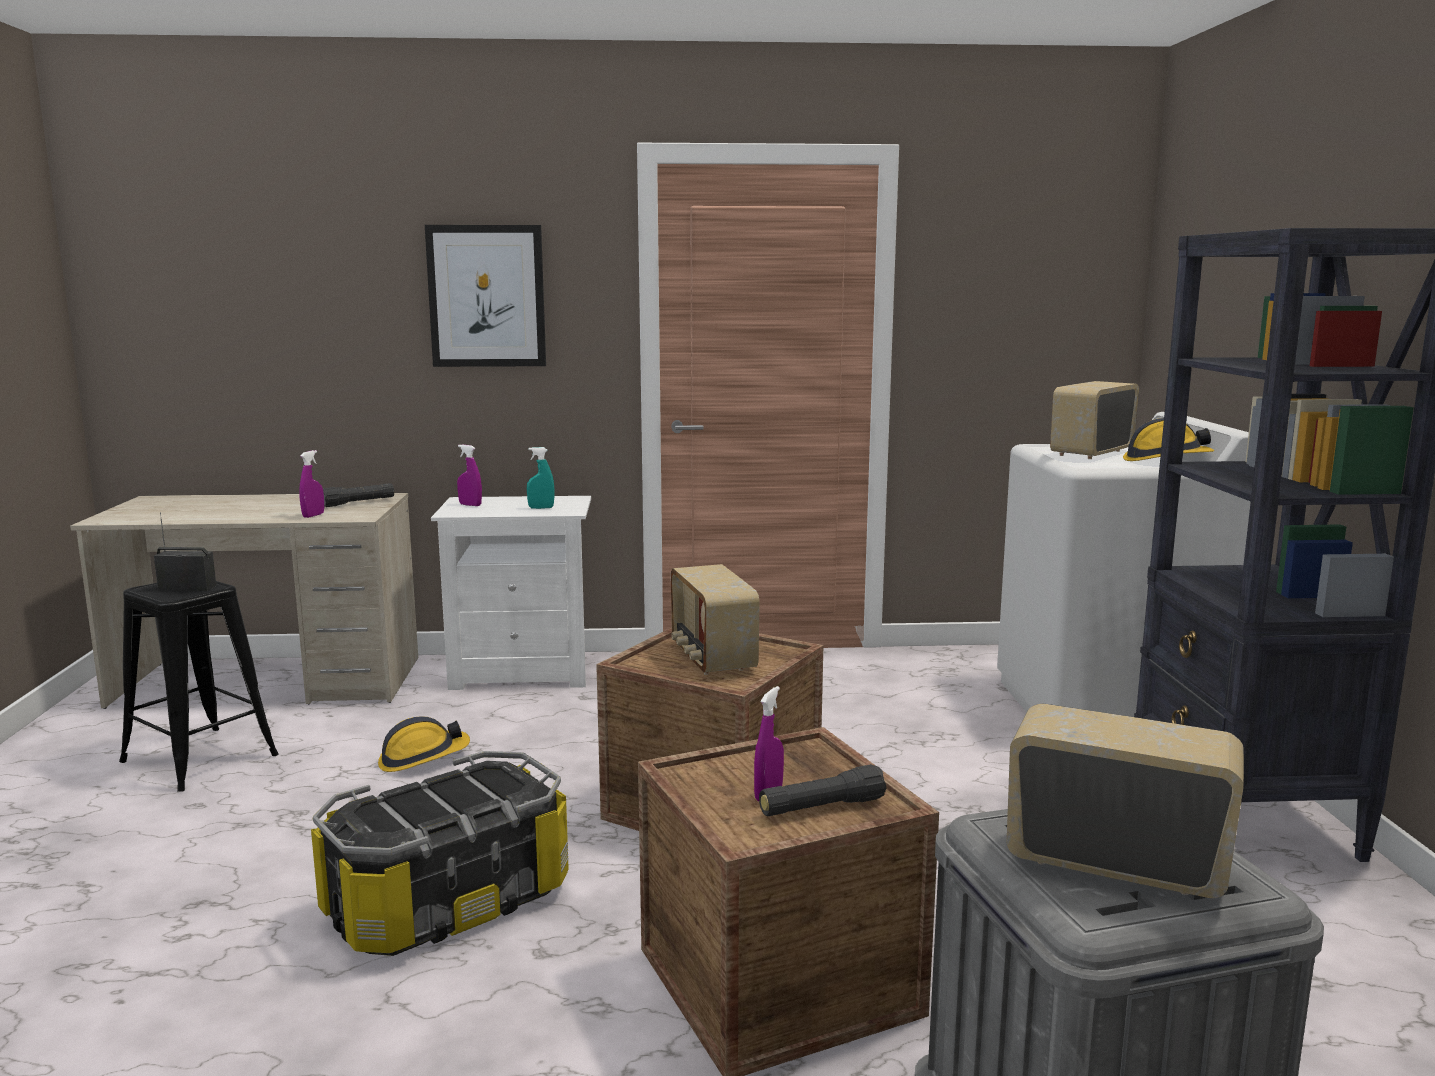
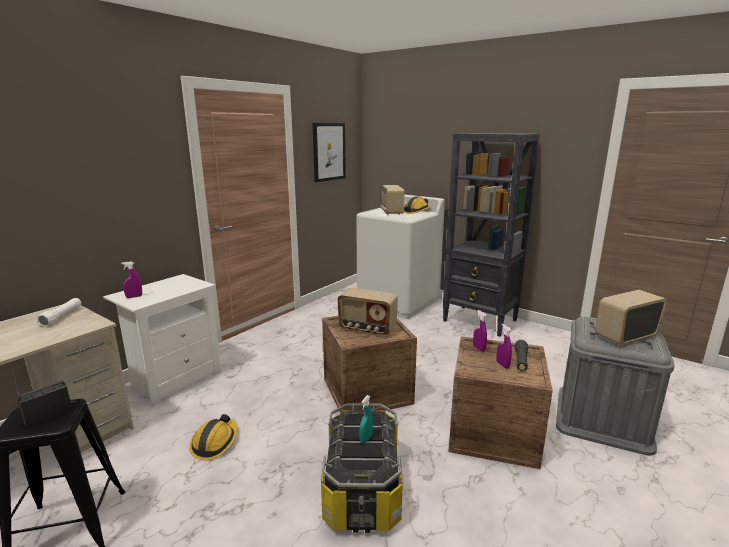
camera: 50 degrees left, 5 degrees up
(313, 515) = (56, 334): purple spray bottle -> purple spray bottle (479, 348)
(358, 503) = (62, 317): black flashlight -> white flashlight
(487, 296) = (106, 168): picture -> picture (328, 152)
(541, 508) = (180, 287): turquoise spray bottle -> turquoise spray bottle (366, 438)

